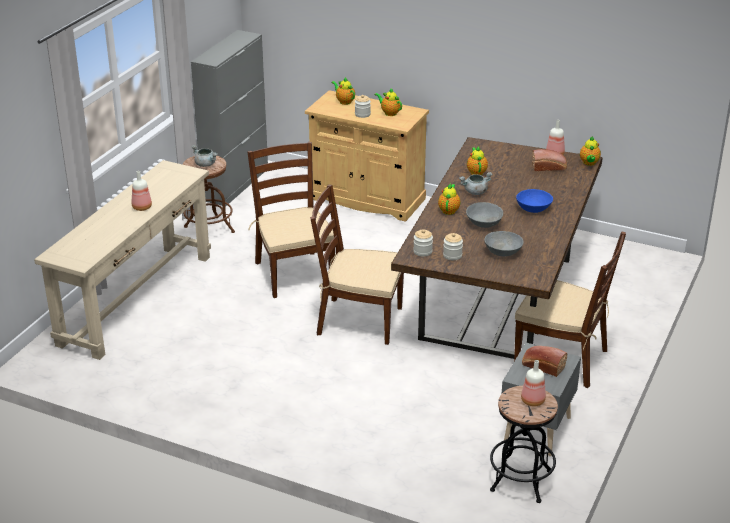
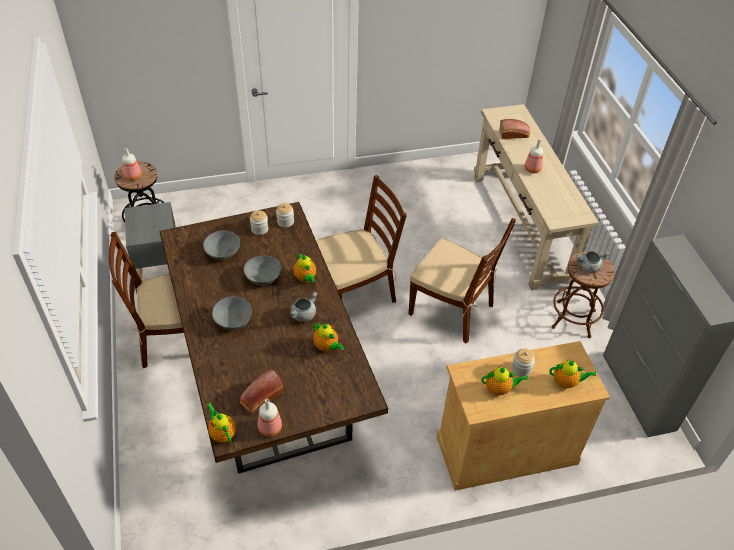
camera: 140 degrees right, 15 degrees up
(534, 209) = (233, 320): blue bowl -> grey bowl
(542, 366) = (149, 224): bread -> bread (514, 134)

